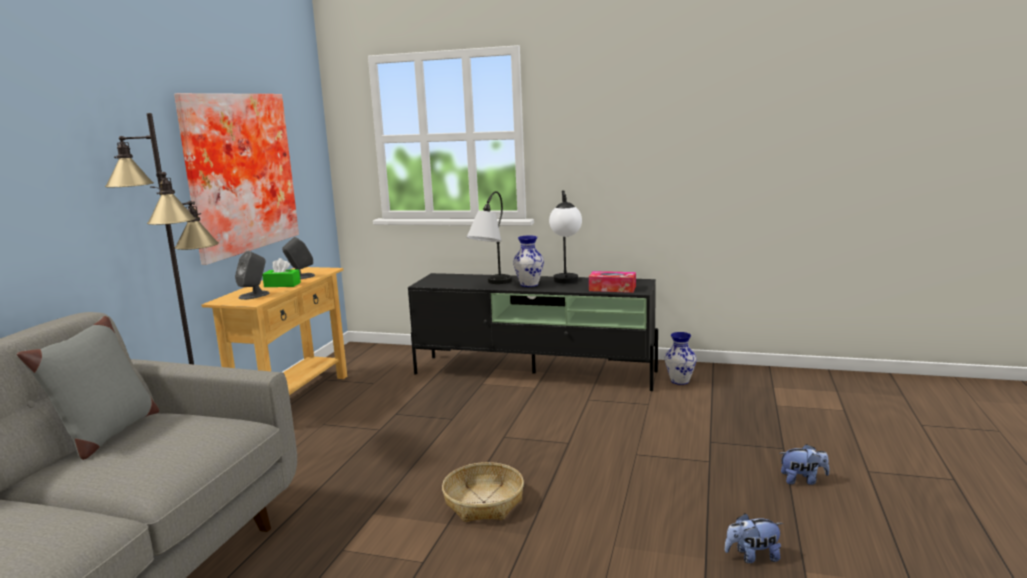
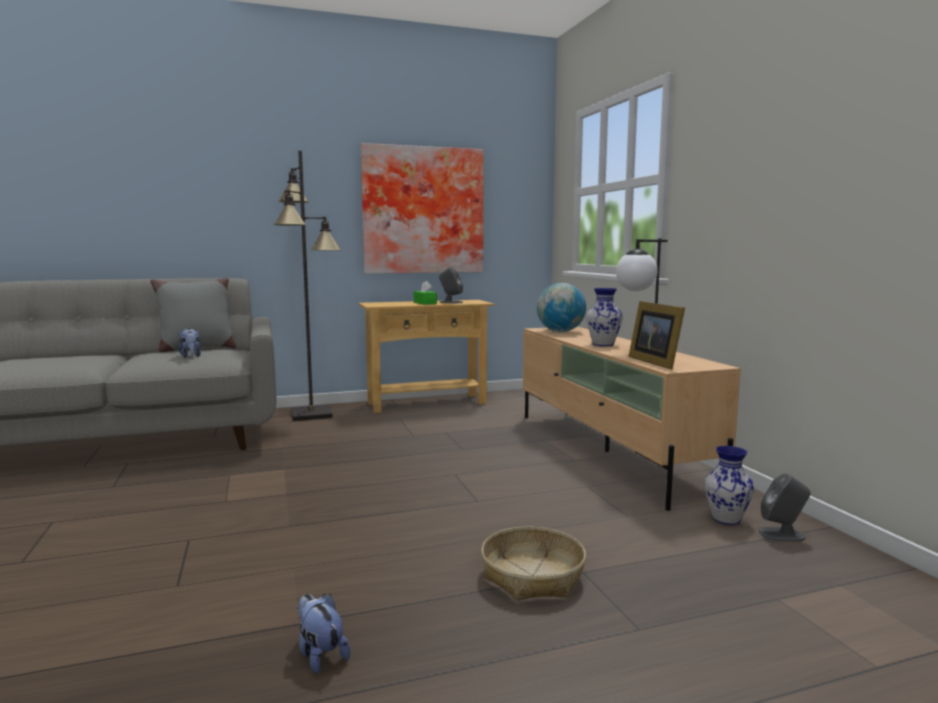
camera: 55 degrees right, 5 degrees down
(254, 295) = (391, 304): grey speaker -> grey speaker (782, 535)
(450, 282) = (560, 331): none -> globe
(484, 502) = (330, 497): basket -> basket (533, 576)
(491, 285) = (576, 338): table lamp -> none
(535, 373) = (607, 451): black tv stand -> beige tv stand
(612, 288) = (655, 362): tissue box -> picture frame
(803, 480) = (557, 662): plush toy -> plush toy (191, 356)

